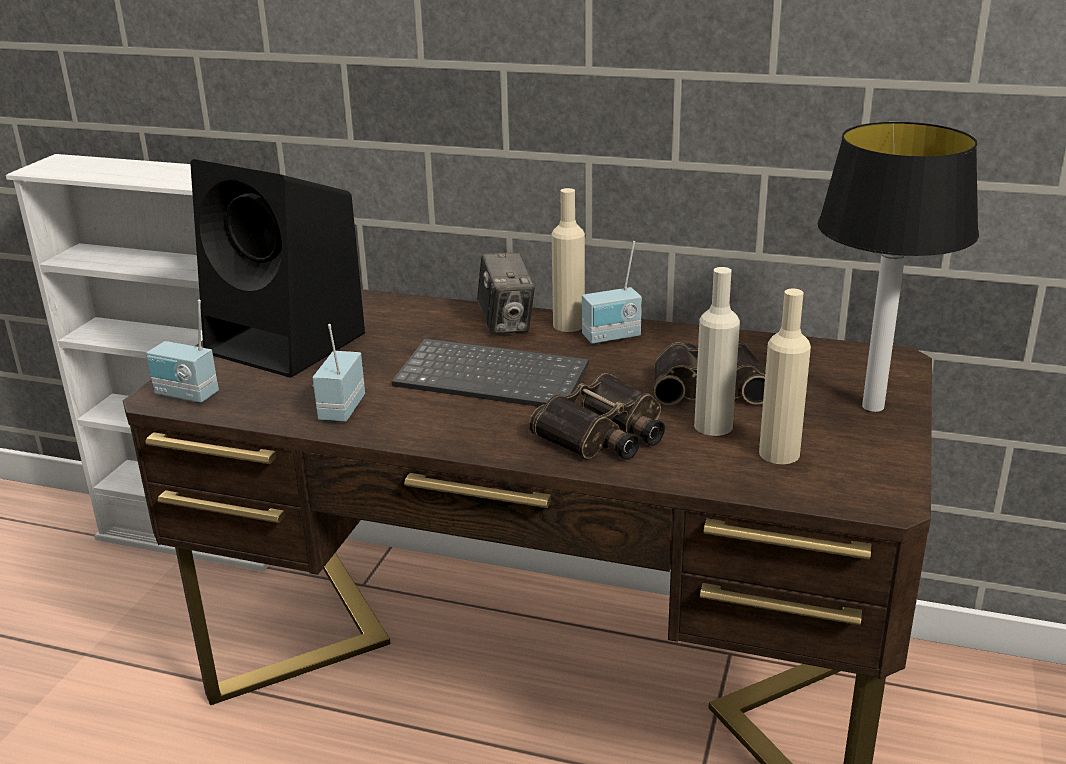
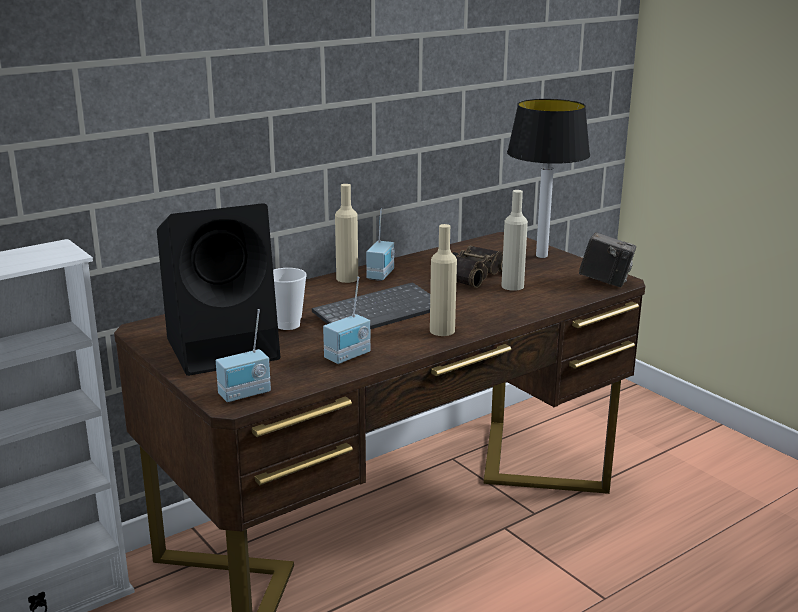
camera: 55 degrees left, 5 degrees down
(339, 409) = (348, 356): radio -> radio turned 90 degrees counterclockwise
(387, 348) = (288, 325): none -> cup
(506, 324) = (316, 290): camera -> camera (605, 282)
(604, 433) = (485, 307): binoculars -> none
(779, 453) = (556, 284): beige bottle -> beige bottle (442, 331)

